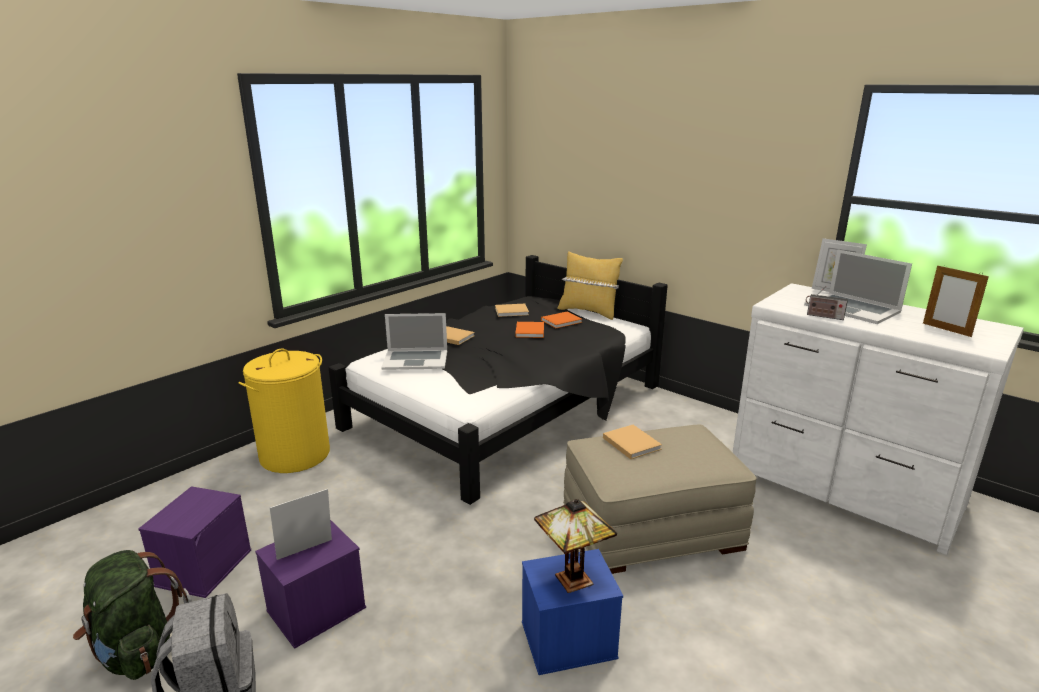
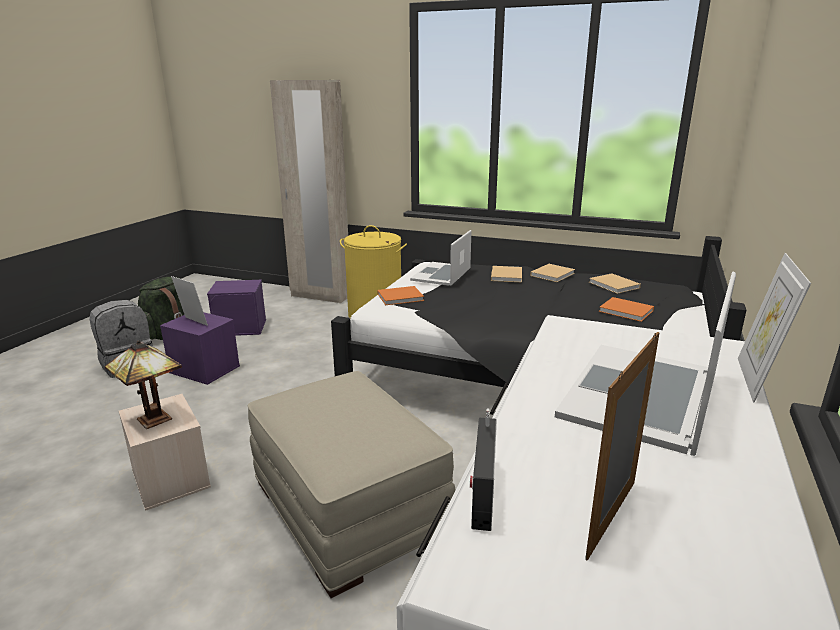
camera: 70 degrees right, 0 degrees up
(178, 484) = (320, 296): none -> beige wardrobe
(415, 360) = (441, 274): laptop -> laptop turned 45 degrees clockwise
(530, 331) = (567, 300): orange book -> orange book (401, 297)
(567, 641) = (169, 478): blue storage box -> beige storage box
(588, 312) = (696, 323): yellow pillow -> none
(630, 442) = (355, 397): beige book -> beige book (553, 274)
(823, 316) = (547, 365): radio -> radio (482, 491)

